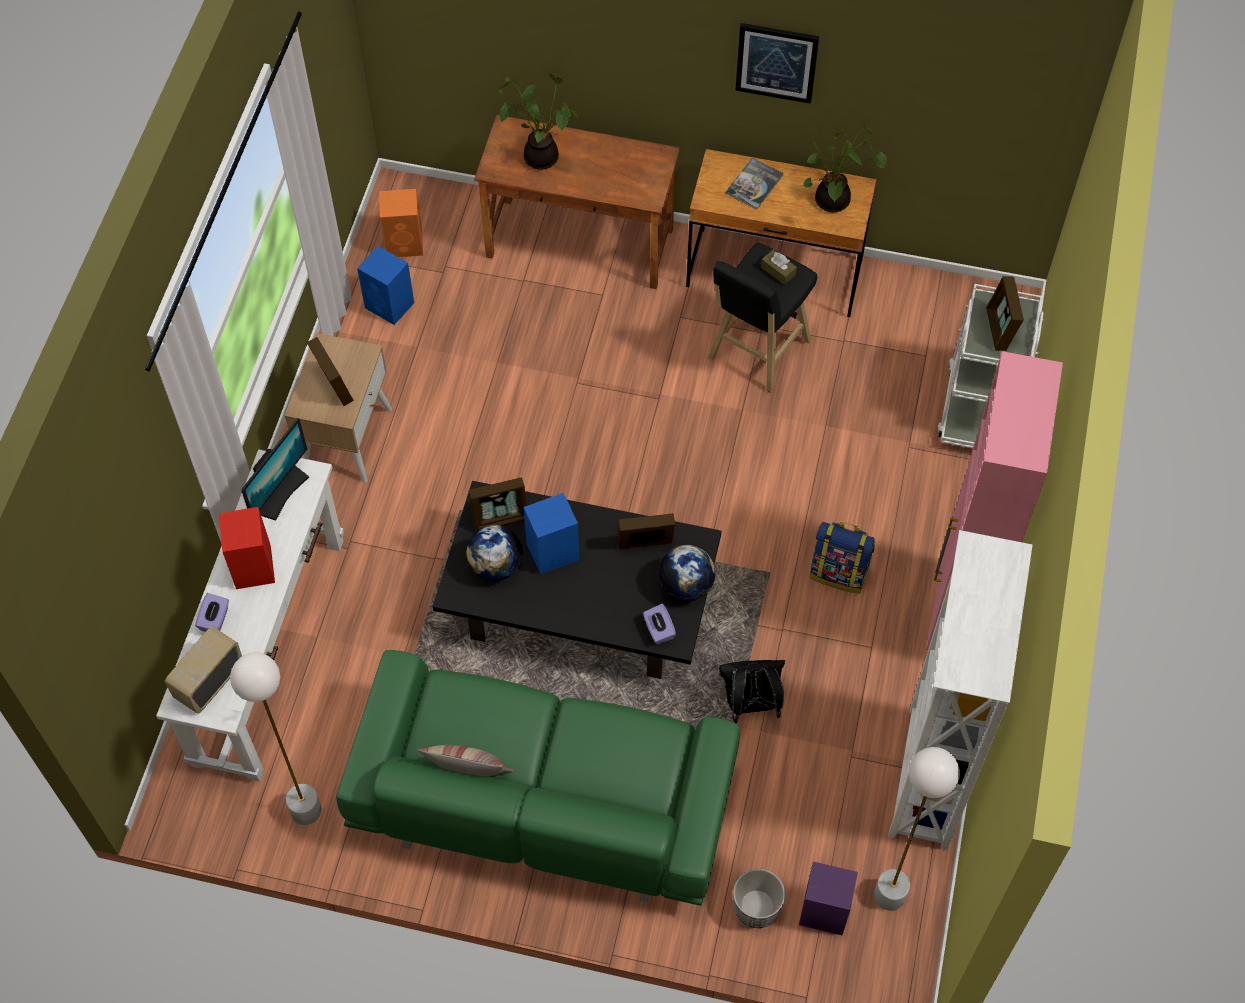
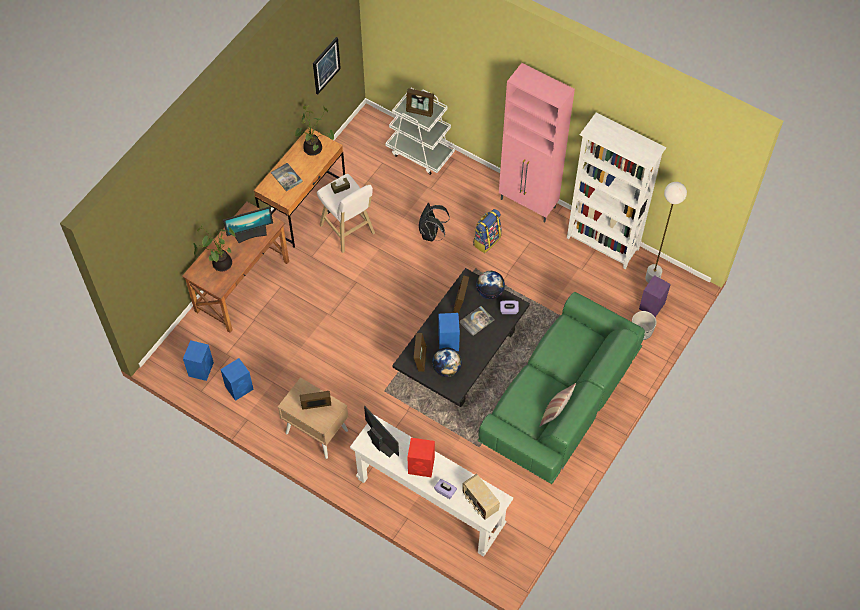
camera: 70 degrees left, 0 degrees up
(305, 810) = (527, 508): white floor lamp -> none
(405, 243) = (201, 369): orange speaker -> blue speaker
(614, 584) = (476, 321): none -> book
(617, 174) = (250, 233): none -> monitor
(750, 705) = (541, 300): black backpack -> black backpack (431, 234)
(756, 353) = (348, 231): black stool -> white stool
(776, 62) = (264, 120): picture -> picture (326, 65)

